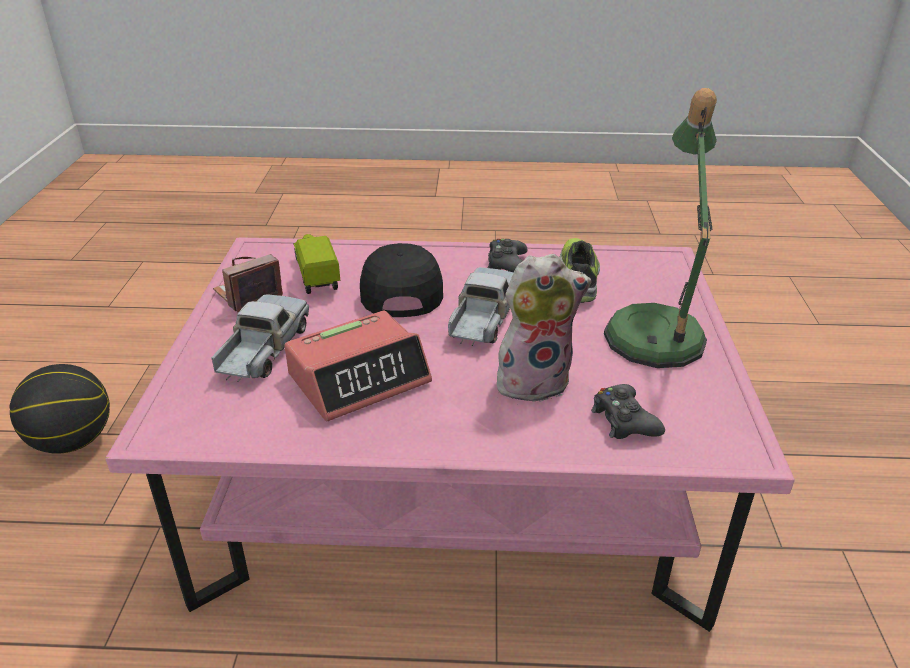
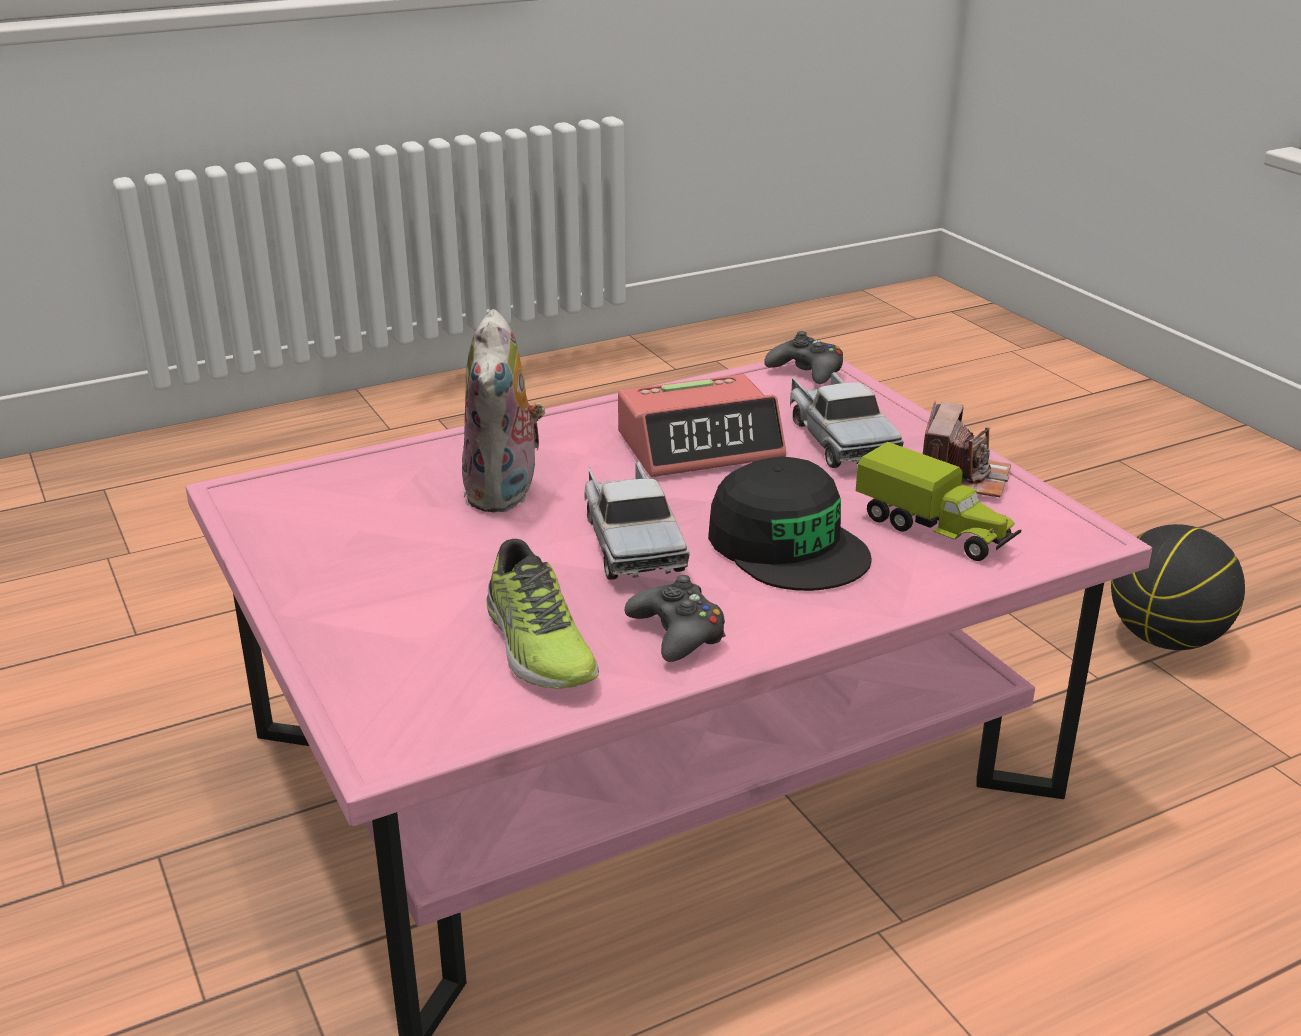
camera: 150 degrees right, 5 degrees down
(359, 378) = (700, 445): alarm clock -> alarm clock turned 135 degrees counterclockwise
(534, 381) = (505, 493): plush toy -> plush toy turned 45 degrees counterclockwise
(624, 420) = (380, 485): black game controller -> black game controller (807, 371)
(657, 329) = (371, 600): table lamp -> none

